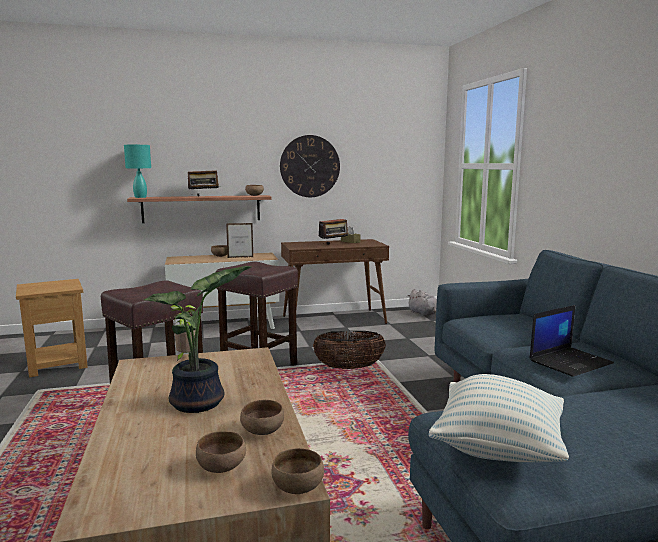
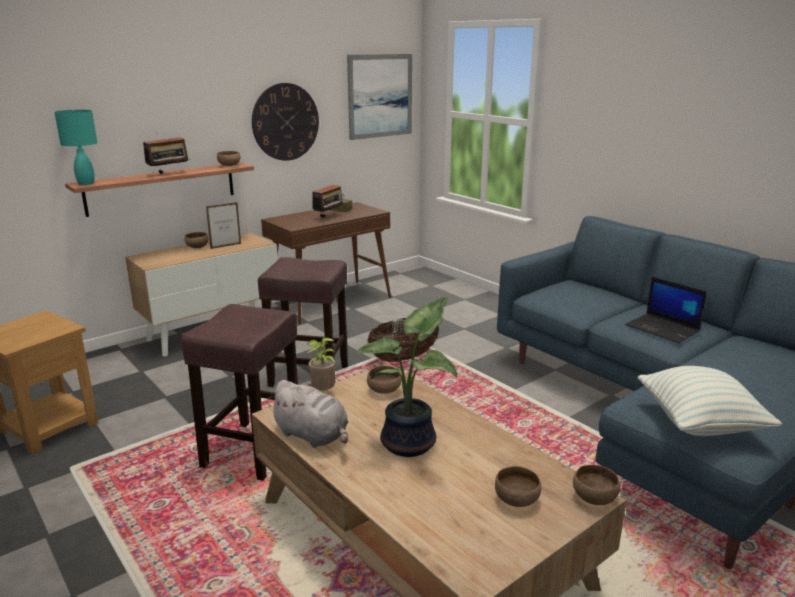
camera: 25 degrees left, 10 degrees up
(262, 431) = (504, 457): brown bowl -> brown bowl (384, 391)
(401, 151) = (380, 96): none -> picture
(423, 314) = (415, 278): grey plush toy -> grey plush toy (313, 436)
(570, 361) = (663, 328): laptop -> laptop turned 105 degrees clockwise

